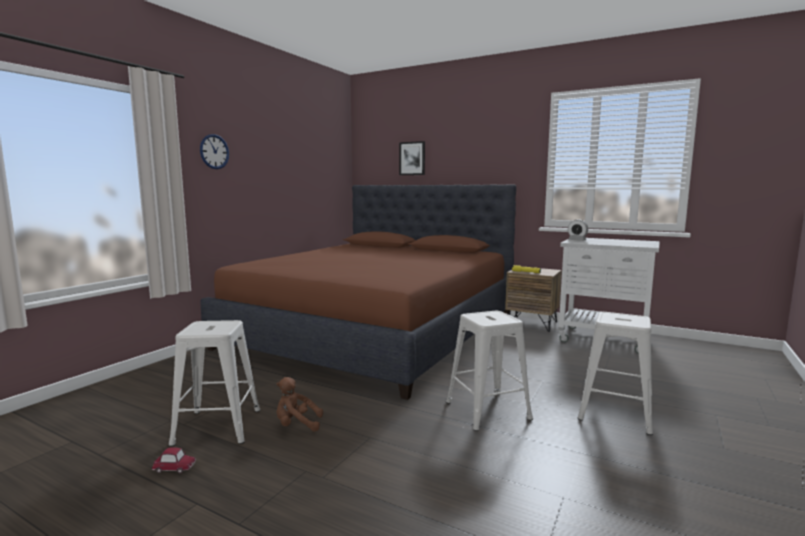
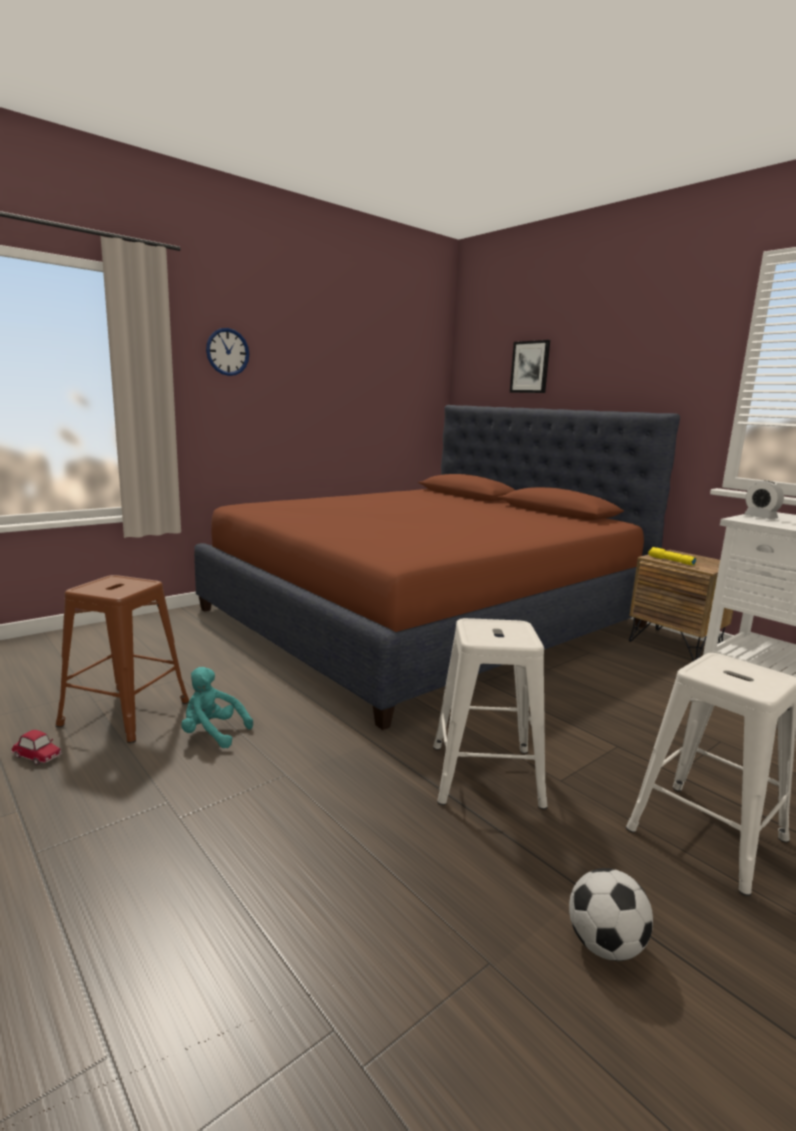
camera: 20 degrees right, 5 degrees up
(217, 426) = (125, 713): white stool -> brown stool
(296, 425) = (212, 733): brown plush toy -> turquoise plush toy
(608, 473) = (605, 945): none -> football

